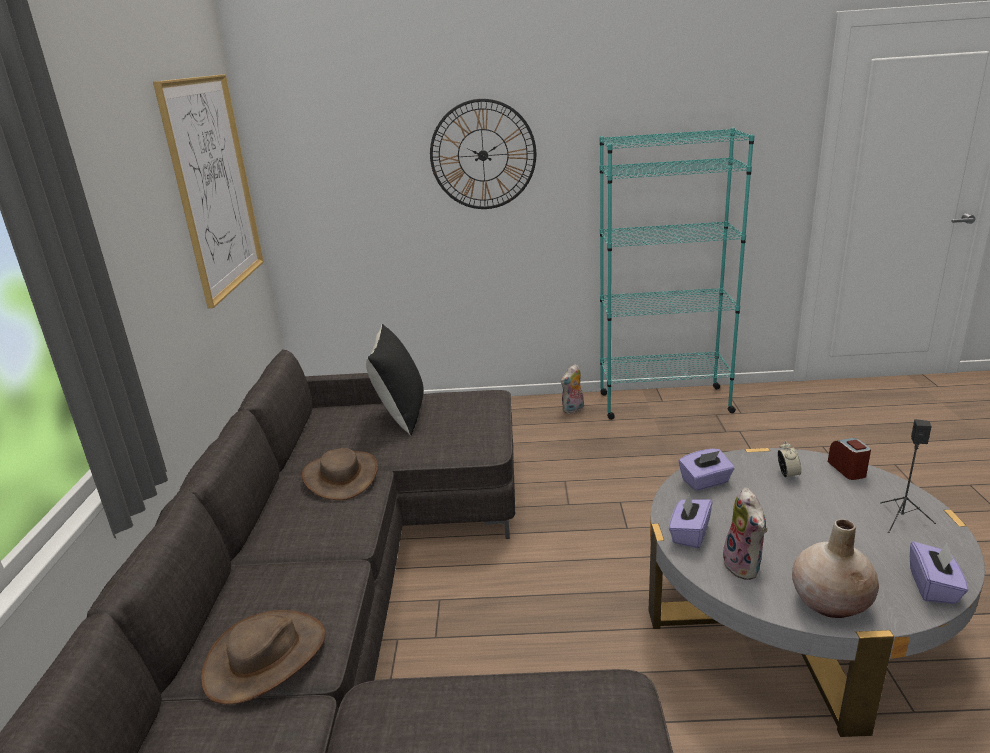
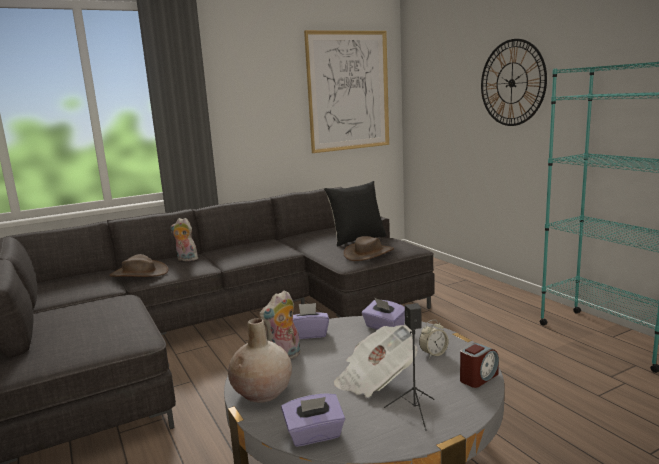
camera: 60 degrees right, 10 degrees down
(341, 476) = (281, 246): brown hat -> brown hat (369, 253)
(573, 410) = (531, 309): plush toy -> plush toy (186, 259)
(829, 522) = (375, 380): none -> newspaper

